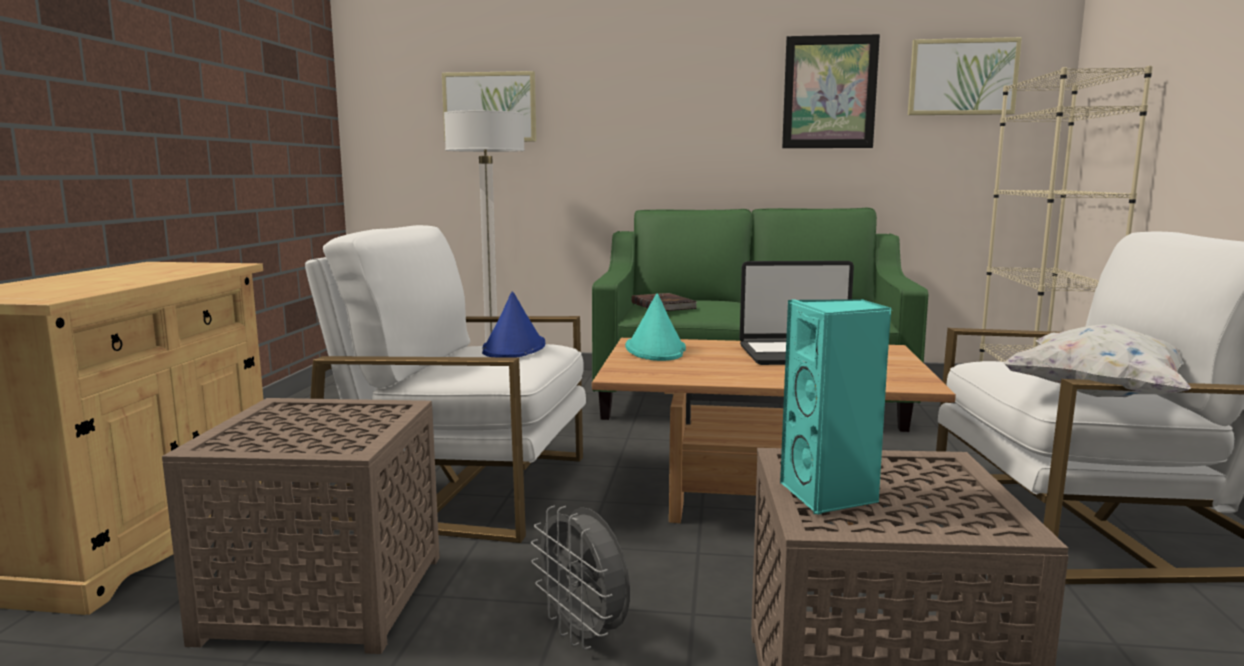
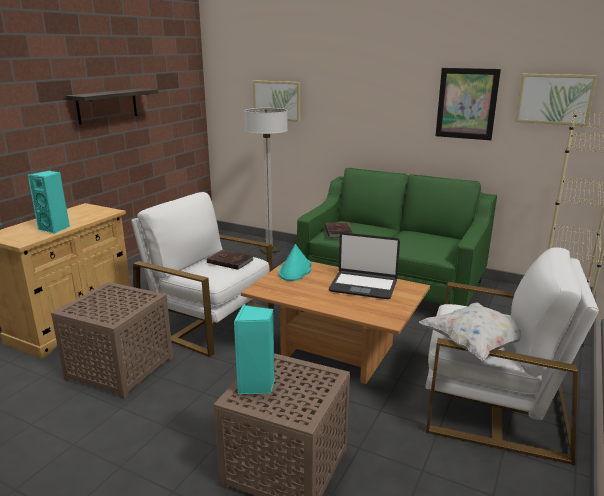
camera: 20 degrees right, 10 degrees up
(117, 283) = (55, 228): none -> turquoise speaker
(179, 74) = (107, 105): none -> shelf
(514, 348) = (230, 261): blue hat -> brown book
(584, 635) = (200, 408): grey fan -> none

